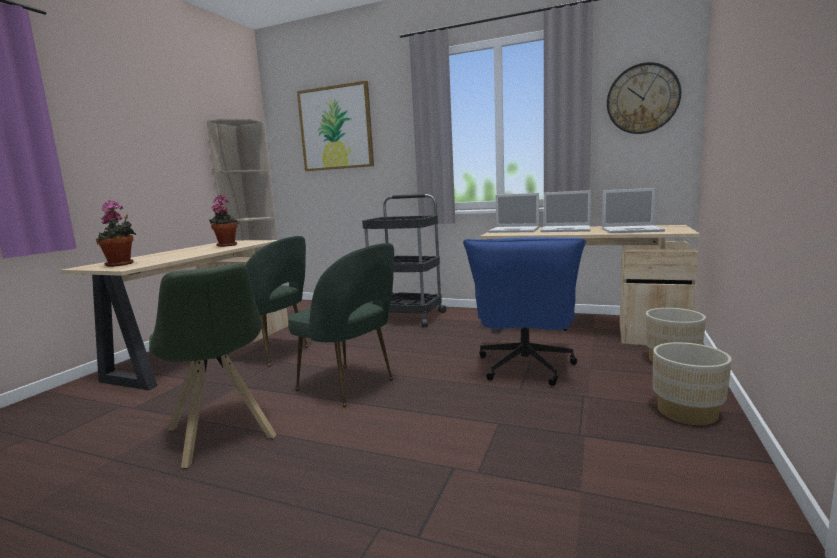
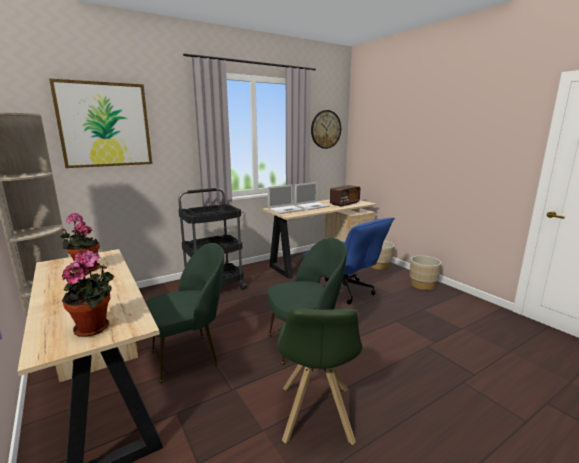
camera: 55 degrees left, 5 degrees up
(222, 433) = (316, 414): green chair -> green chair turned 90 degrees clockwise
(633, 230) = (344, 203): laptop -> radio

